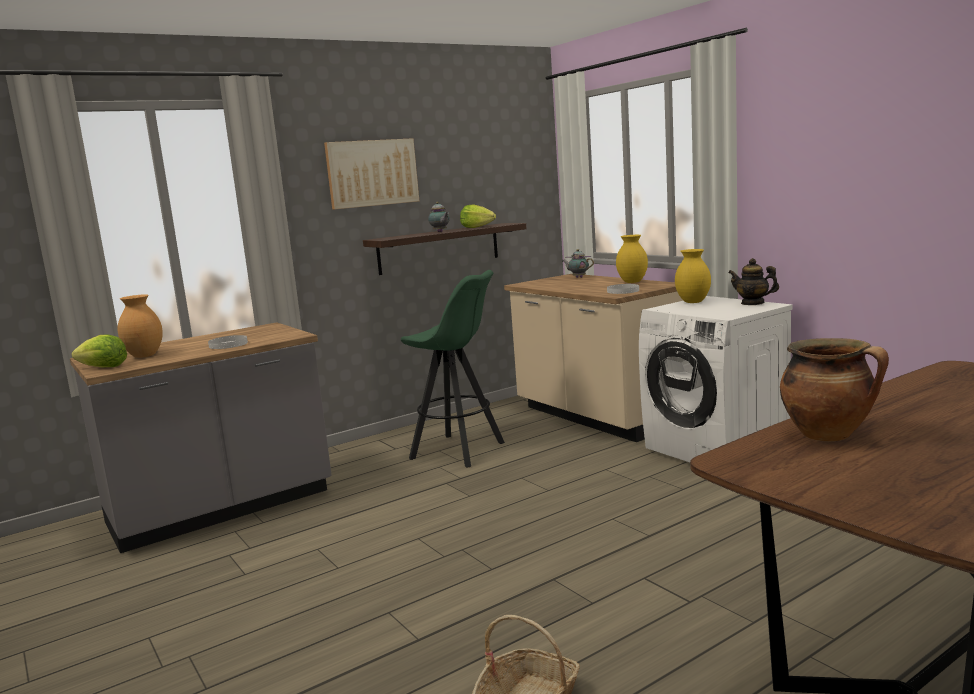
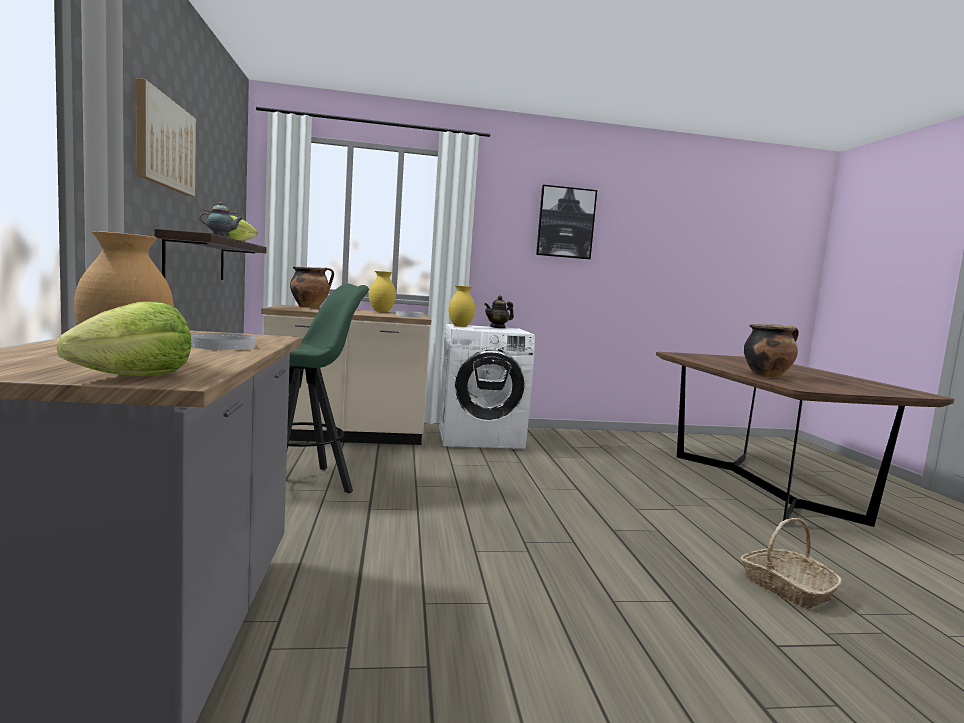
camera: 65 degrees left, 5 degrees down
(578, 277) = (310, 307): teapot -> cooking pot
(879, 129) = (565, 222): none -> picture

